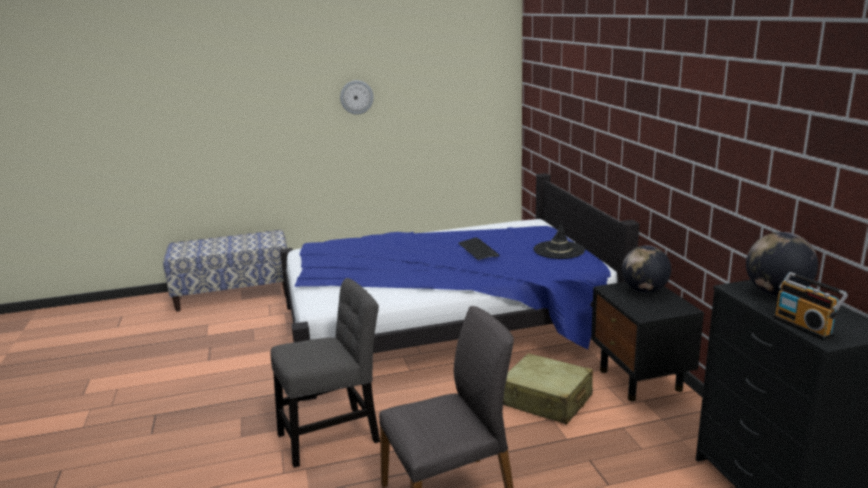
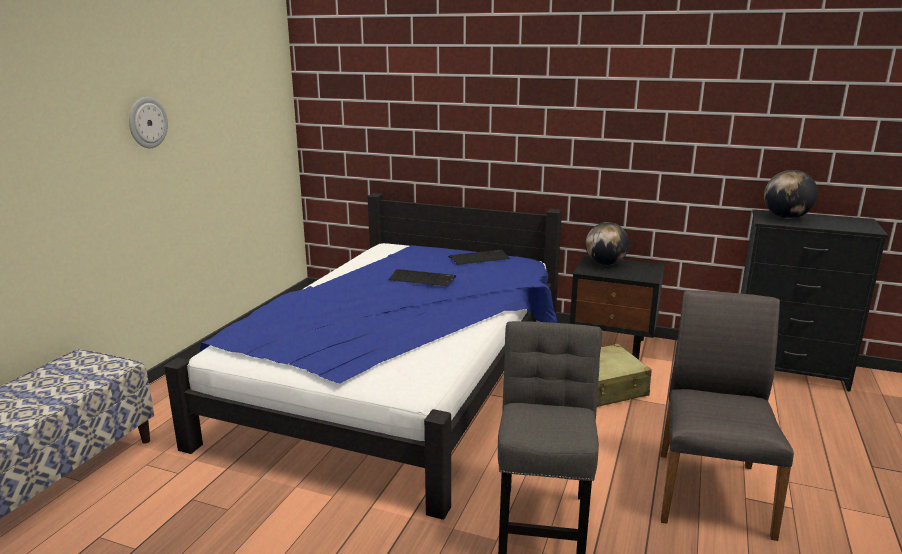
camera: 55 degrees left, 0 degrees up
(559, 250) = (479, 258): black hat -> keyboard
(804, 326) = (846, 227): radio -> none

